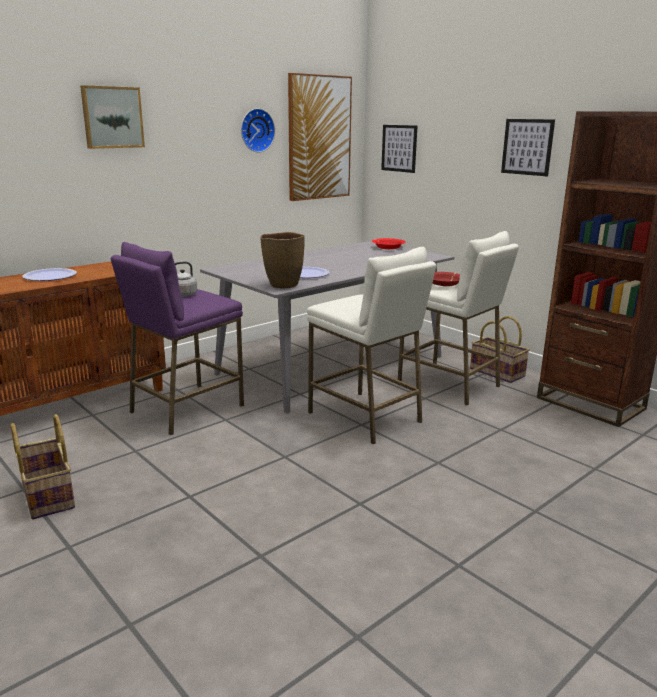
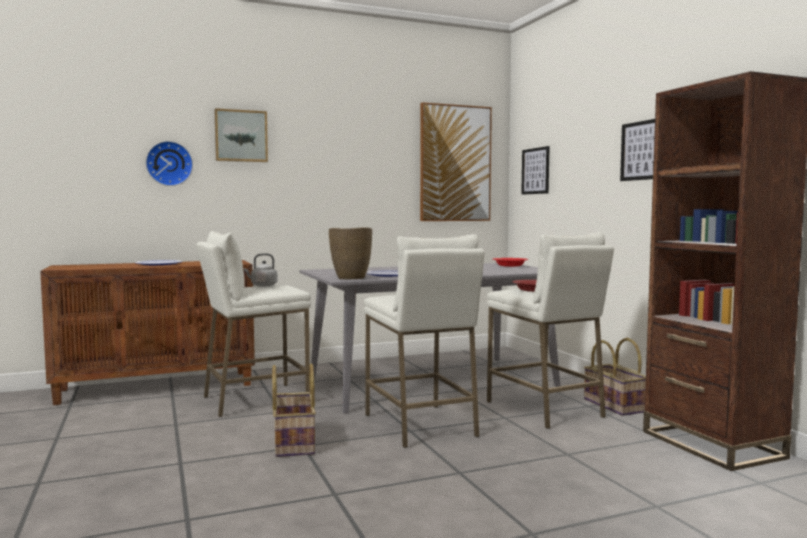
camera: 20 degrees right, 15 degrees down
(46, 496) = (67, 445): basket -> basket (293, 443)
(186, 409) = (255, 400): purple stool -> white stool
(256, 130) = (384, 153): wall clock -> wall clock (169, 163)

